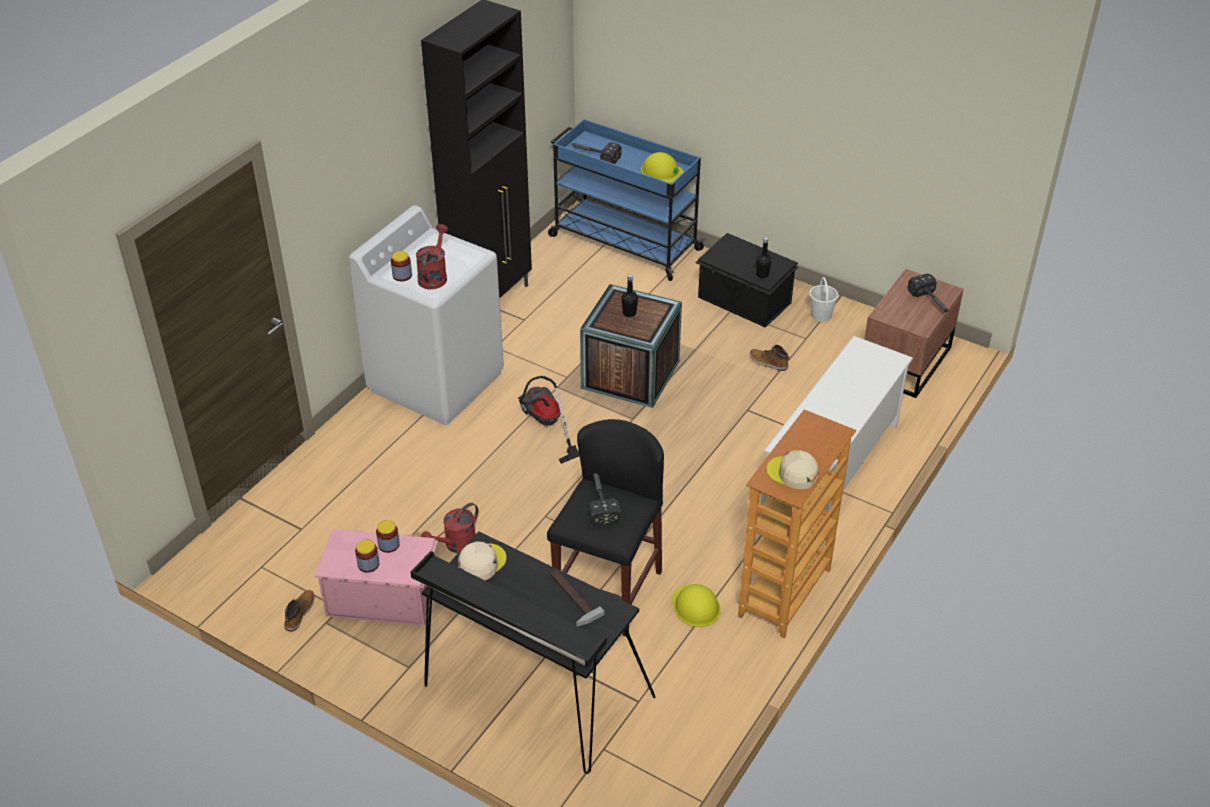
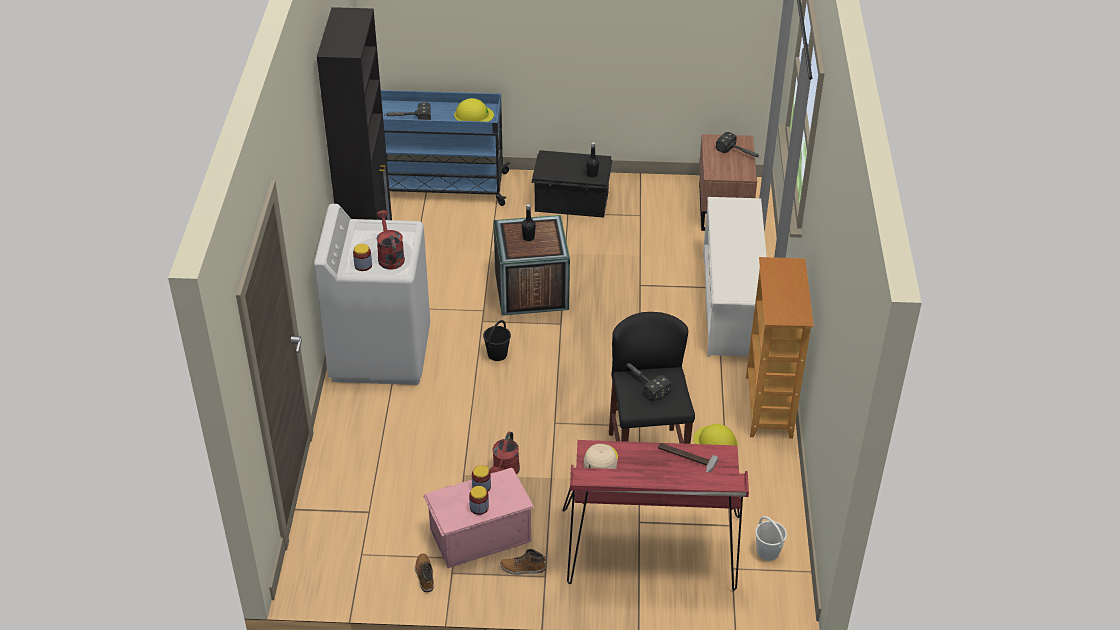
camera: 30 degrees left, 0 degrees up
(532, 692) = (651, 552): black desk -> red desk
(545, 425) = (497, 354): vacuum cleaner -> black bucket
(768, 362) = (627, 243): boot -> boot (522, 568)
(792, 473) = (789, 304): beige cap -> none
(821, 315) = (637, 193): white bucket -> white bucket (767, 551)

